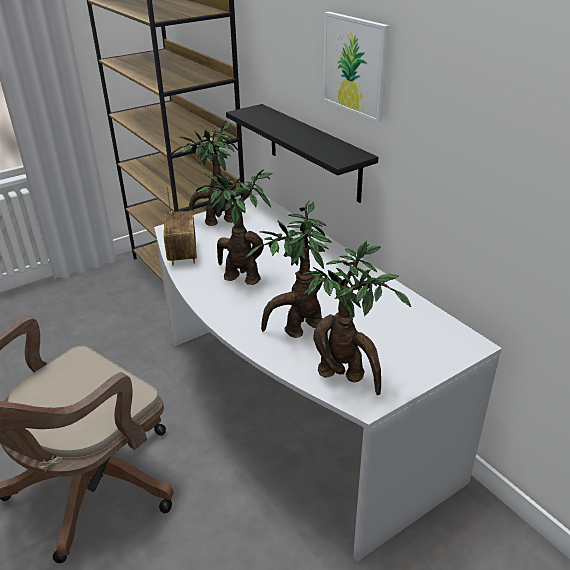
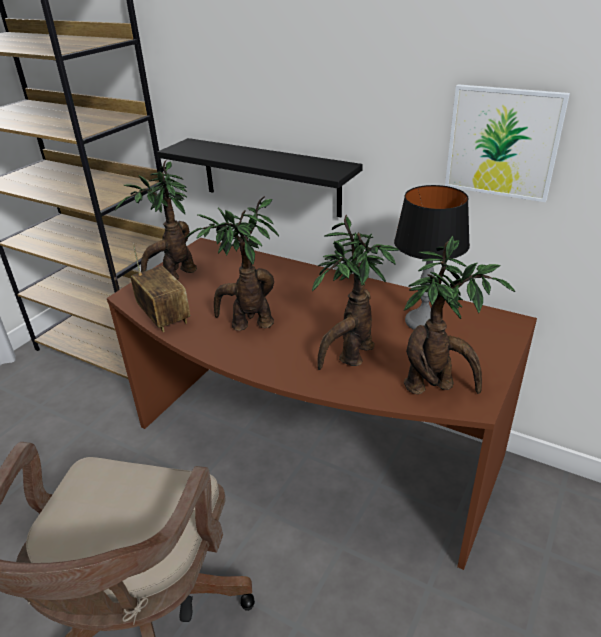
camera: 25 degrees left, 0 degrees up
(292, 408) = (309, 448): white desk -> brown desk
(355, 65) = (323, 72): picture -> picture (502, 142)
(387, 319) = (423, 322): none -> table lamp

